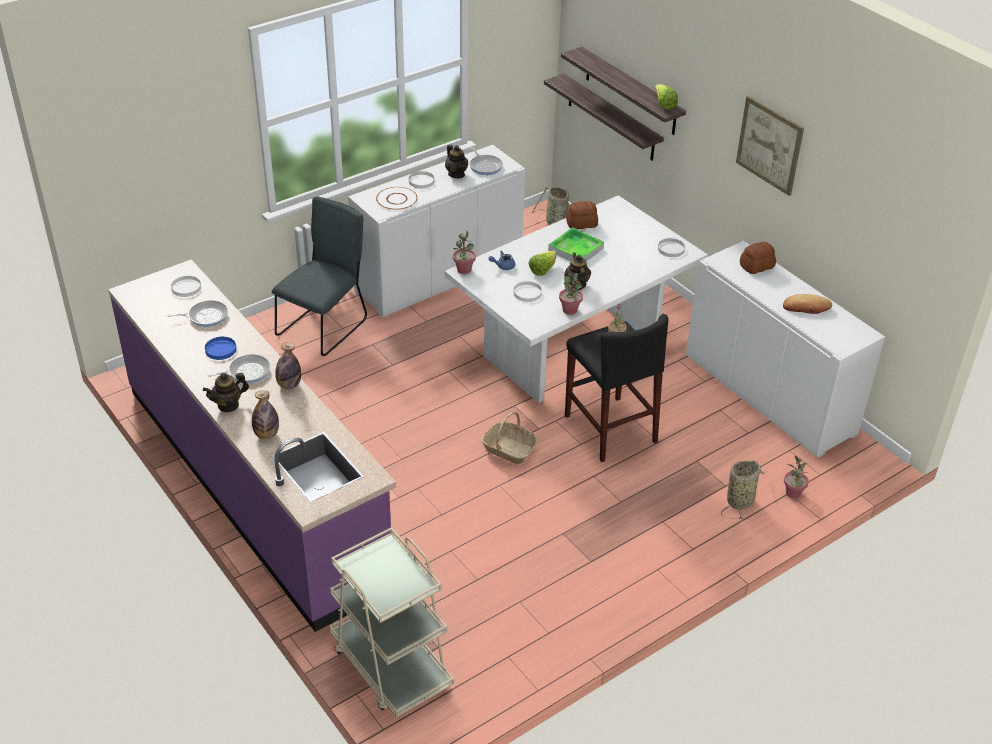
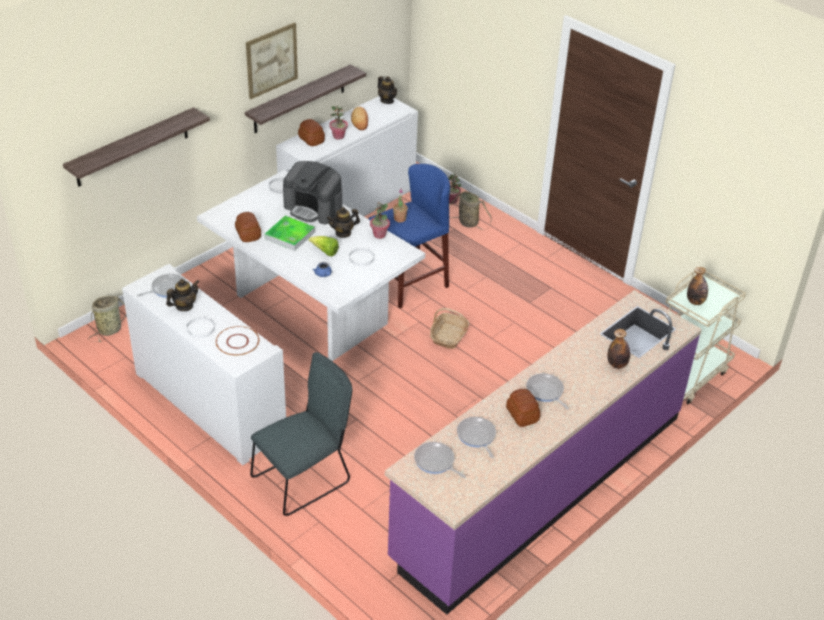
camera: 100 degrees left, 0 degrees up
(186, 288) = (435, 462): white plate -> frying pan
(220, 349) = (522, 415): blue plate -> bread
(228, 405) = (592, 394): teapot -> teapot (387, 100)
(289, 385) = (552, 362): bottle -> bottle (695, 301)
(325, 325) = (305, 478): grey chair -> grey chair turned 120 degrees clockwise
(464, 270) = (335, 297): potted plant -> potted plant (338, 136)
(610, 428) = (409, 284): black stool -> blue stool
(611, 118) = (116, 191): shelf -> shelf (299, 99)
(627, 268) = (314, 208): none -> coffee machine
(664, 104) = (184, 117): lettuce -> none

